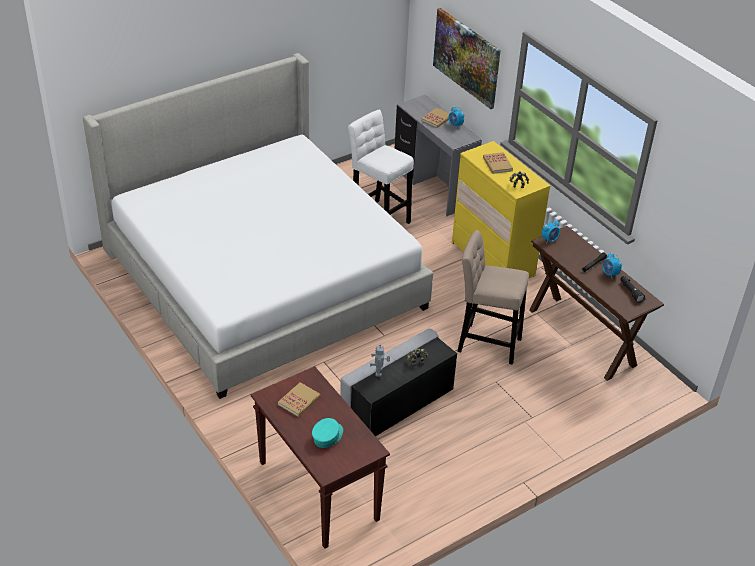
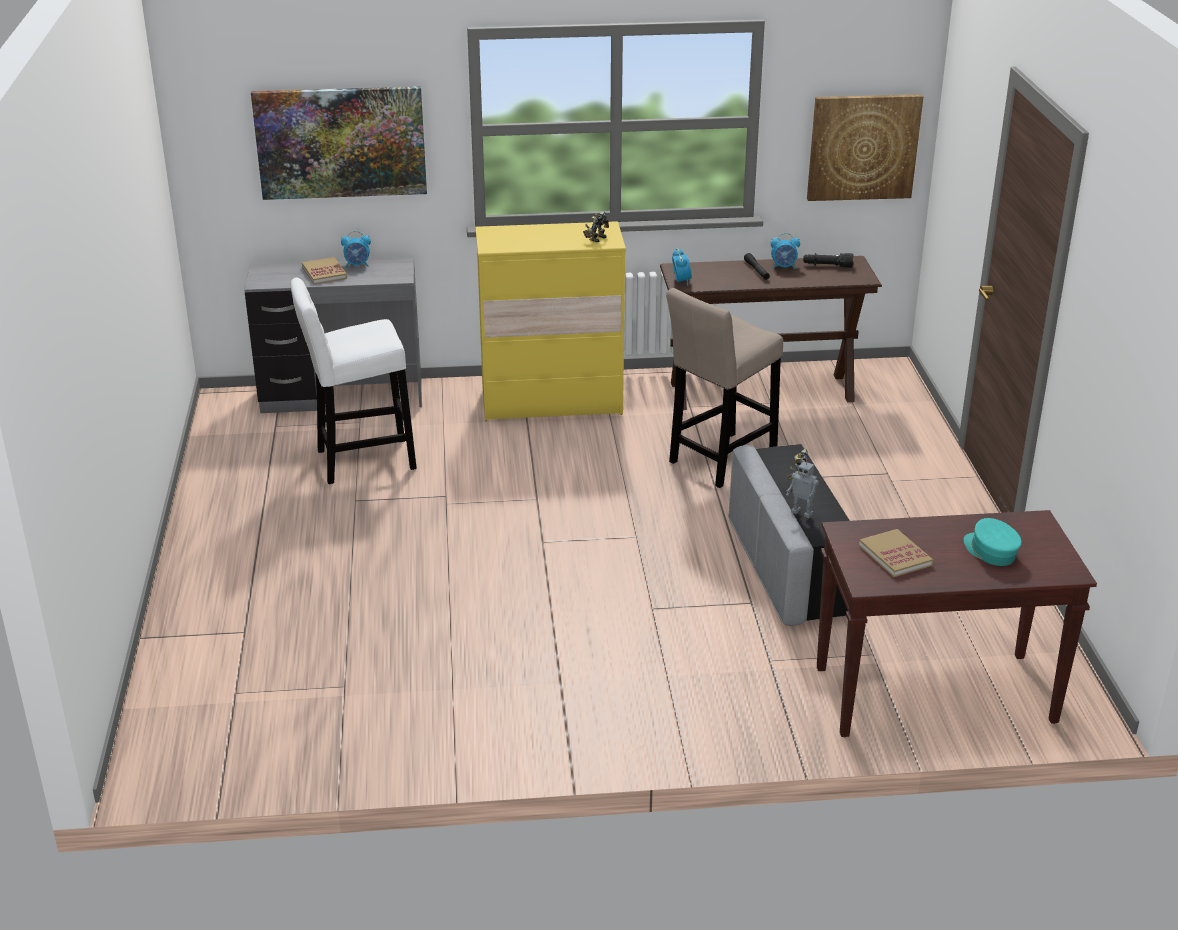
camera: 60 degrees left, 10 degrees down
(263, 278) = (398, 611): bed -> none
(497, 164) = (534, 238): book -> none
(692, 238) = (863, 147): none -> picture

